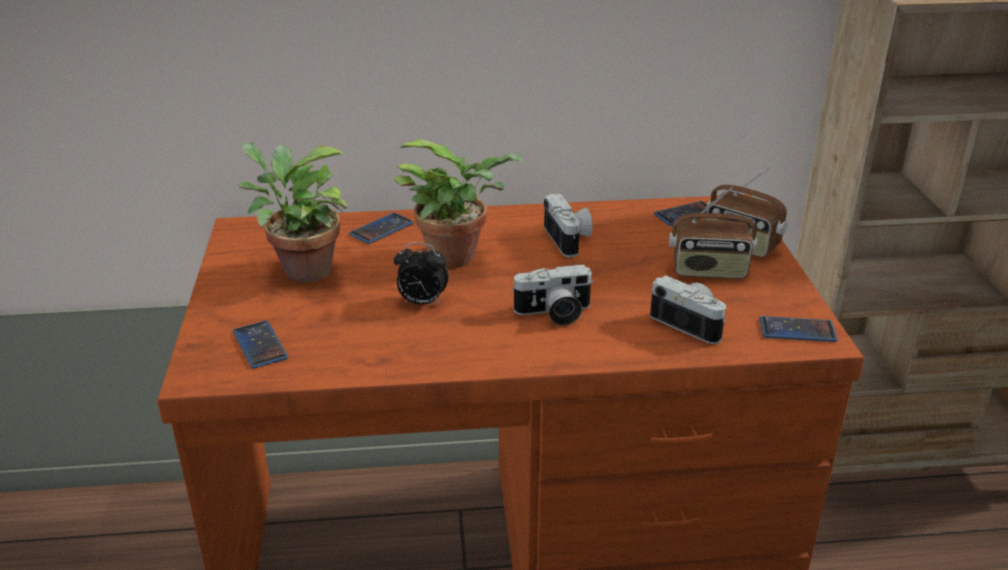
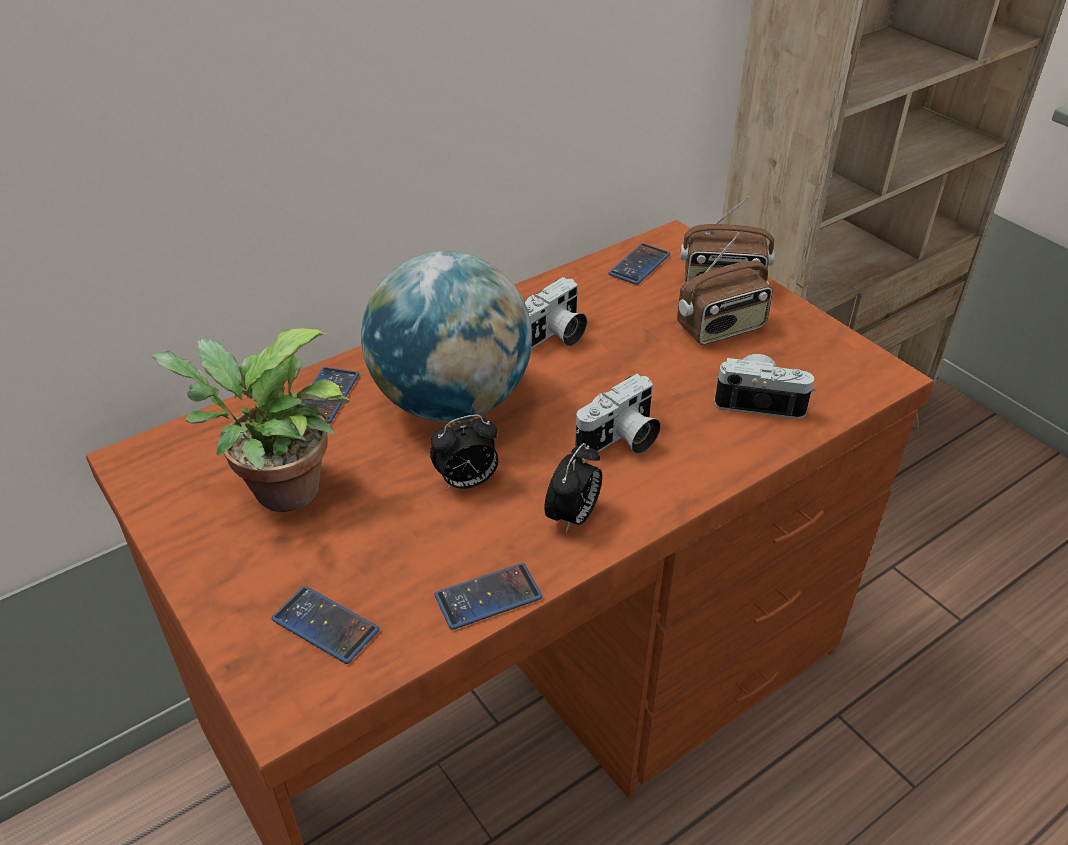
camera: 30 degrees left, 10 degrees up
(458, 256) = (451, 402): potted plant -> globe
(472, 345) = (573, 517): none -> alarm clock
(570, 240) = (553, 337): camera -> camera turned 90 degrees clockwise
(797, 330) = (857, 371): phone -> phone (488, 597)

